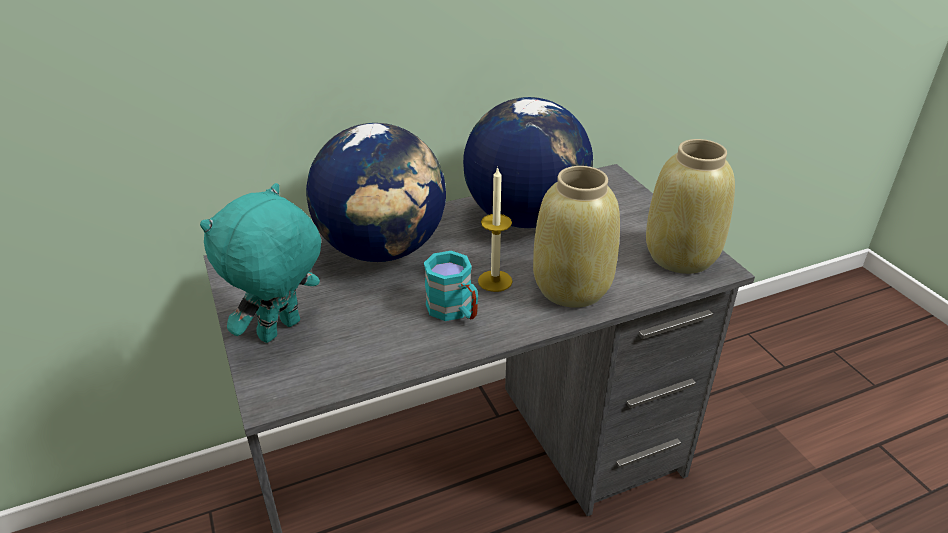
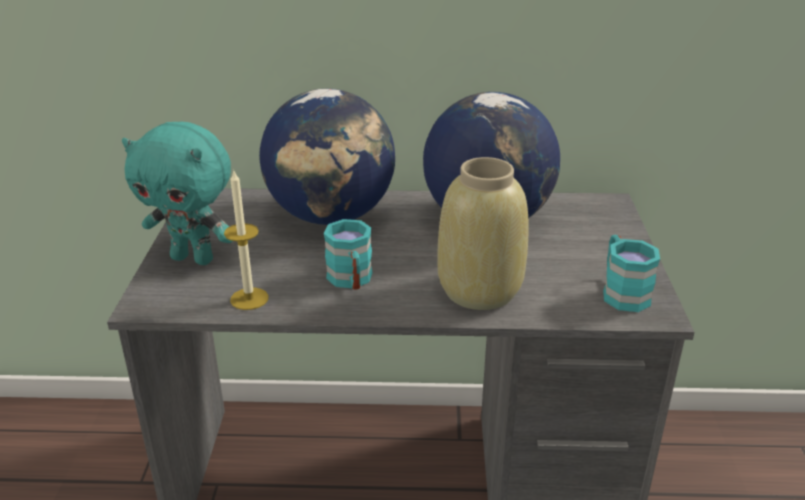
camera: 25 degrees right, 5 degrees down
(281, 331) = (194, 258): turquoise plush toy -> turquoise plush toy turned 135 degrees counterclockwise
(495, 281) = (410, 266): candle -> candle (249, 298)
(679, 256) = (621, 292): beige vase -> turquoise mug

